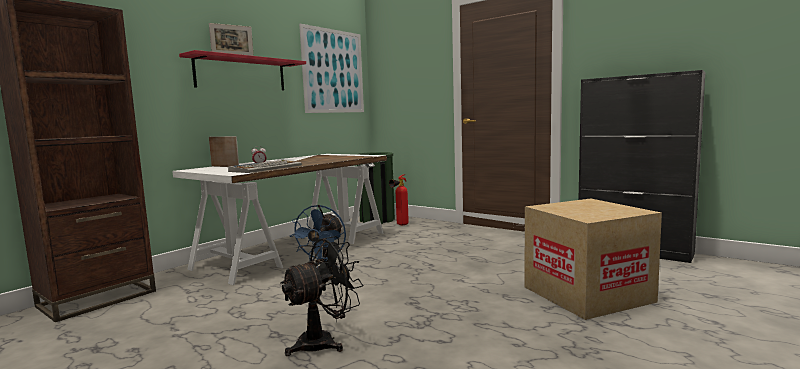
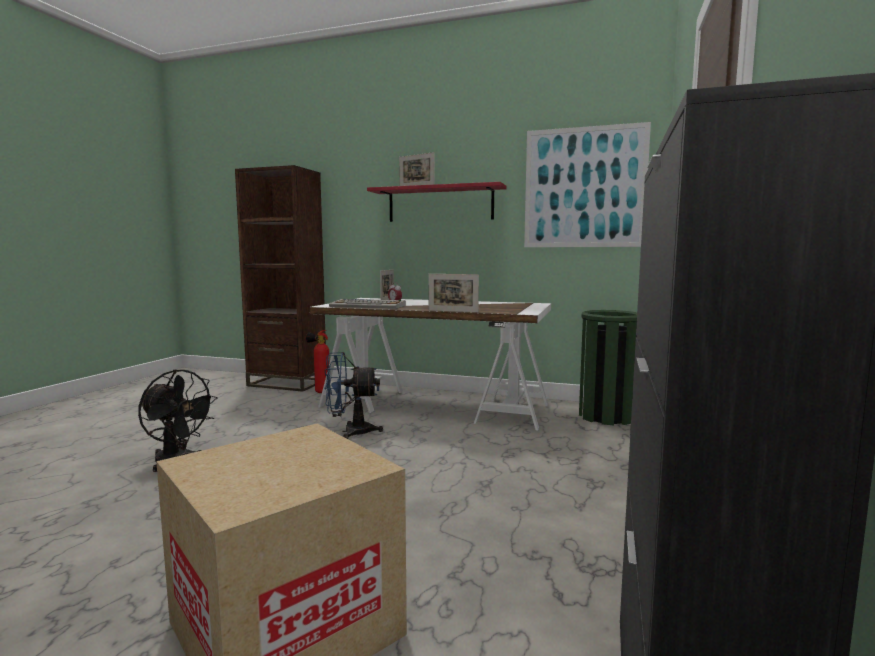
camera: 70 degrees right, 0 degrees up
(343, 160) = (453, 311): none -> picture frame
(400, 225) = (593, 433): fire extinguisher -> fire extinguisher (320, 392)

